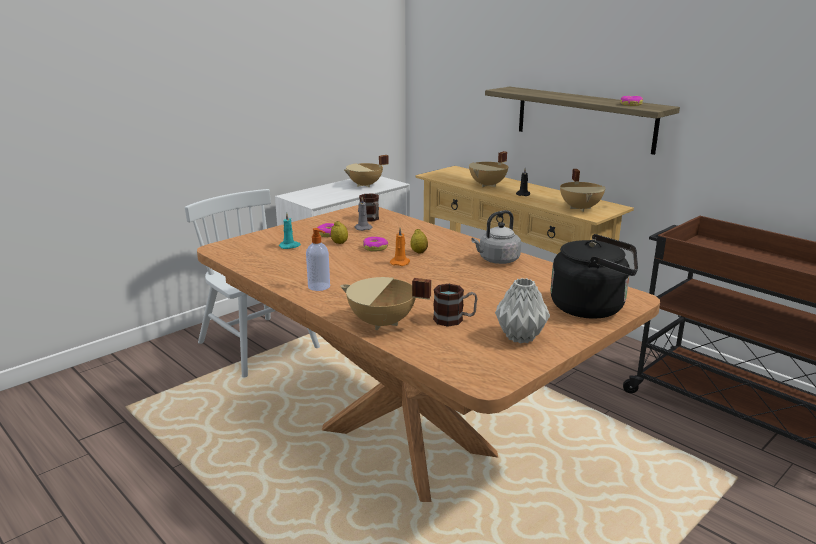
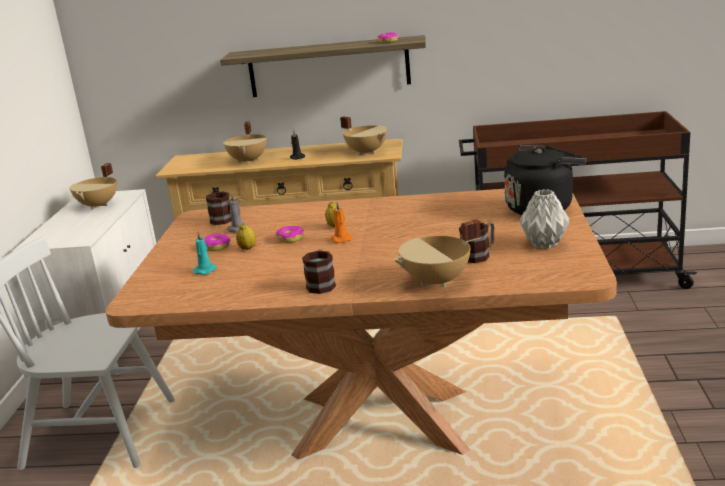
camera: 40 degrees left, 0 degrees up
(319, 287) = (321, 284): soap dispenser -> mug
(497, 260) = (409, 207): grey kettle -> none

